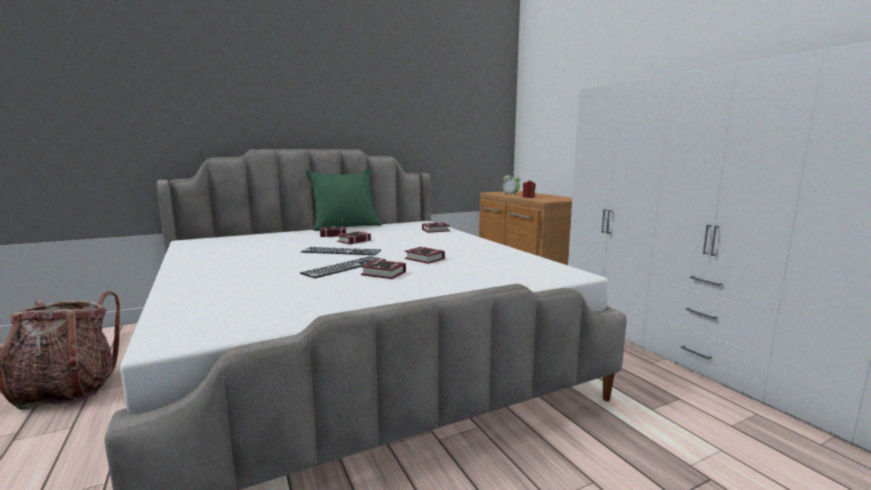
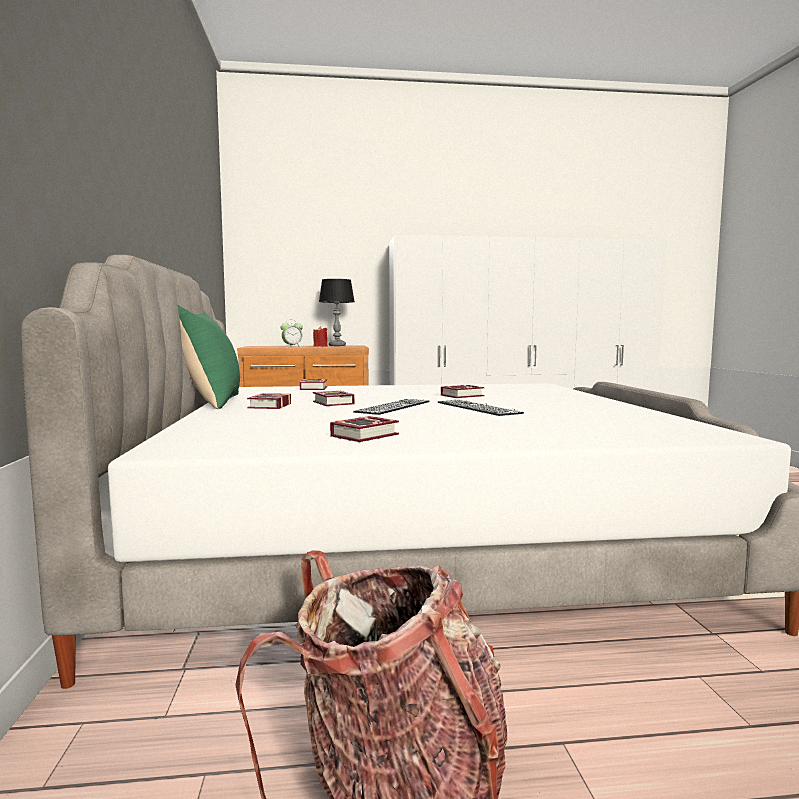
camera: 70 degrees left, 5 degrees down
(384, 274) = (517, 403): book -> book (368, 435)
(557, 197) = (337, 345): none -> table lamp

